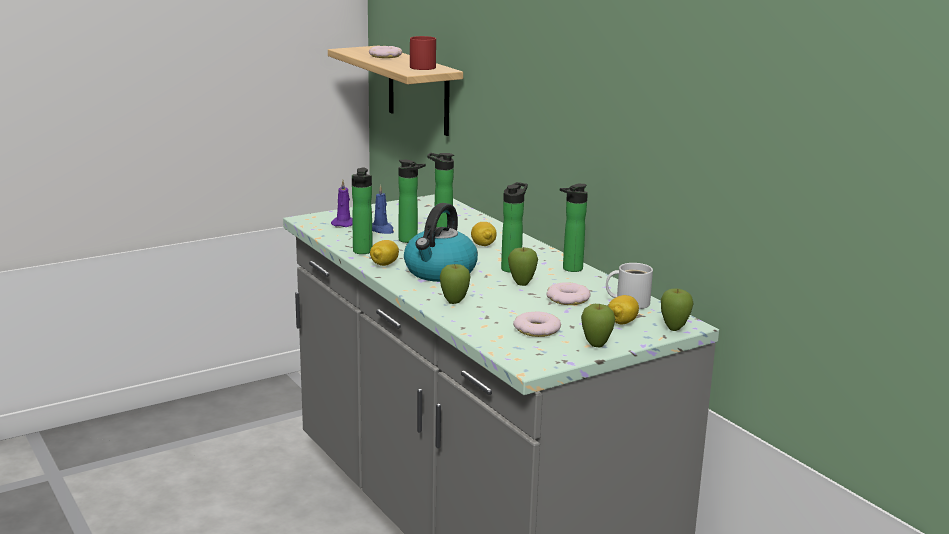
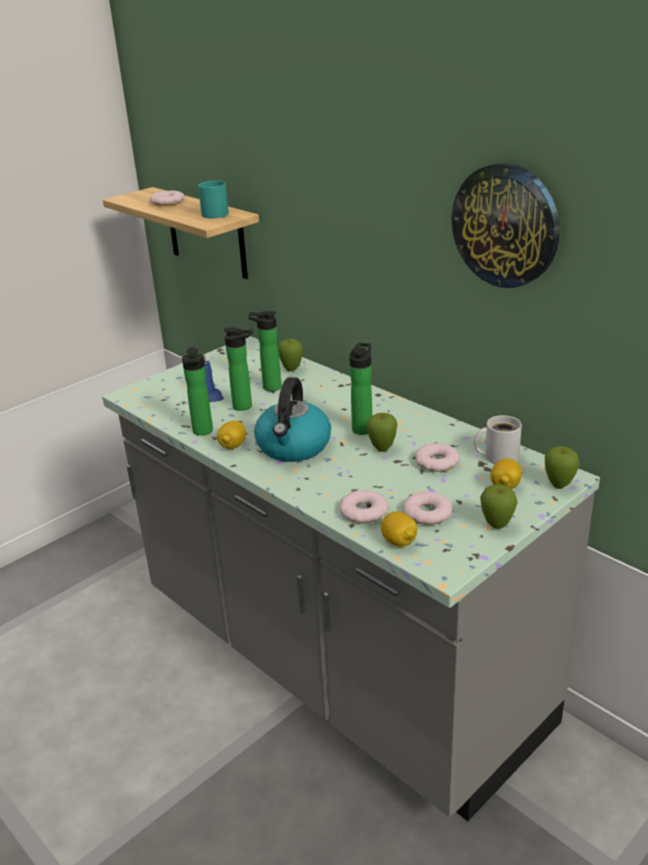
camera: 10 degrees left, 10 degrees up
(344, 223) = (168, 394): purple candle -> none
(422, 67) = (214, 213): red mug -> turquoise mug
(454, 302) = (327, 489): apple -> apple (291, 370)
(479, 320) = (363, 511): none -> donut
(483, 245) = (320, 400): lemon -> lemon (398, 542)
(570, 269) = (419, 419): bottle -> none
(656, 80) = (506, 225): none -> wall clock

